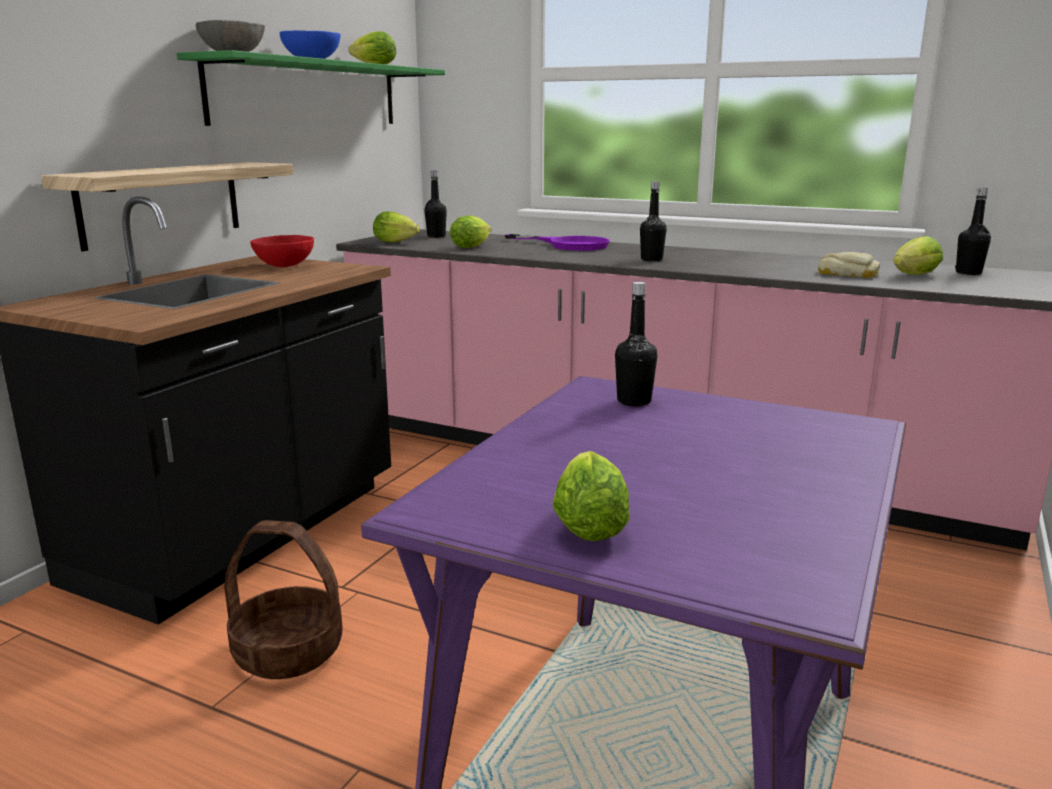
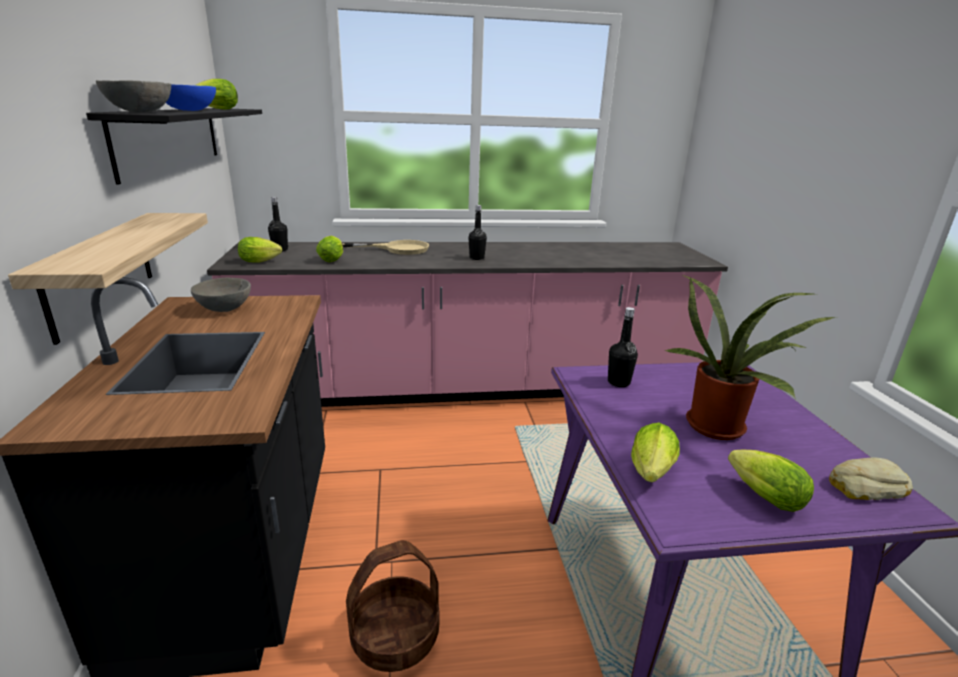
camera: 35 degrees left, 5 degrees up
(285, 265) = (225, 308): red bowl -> grey bowl
(309, 94) = (171, 138): green shelf -> black shelf
(569, 245) = (398, 249): purple frying pan -> beige frying pan
(687, 462) = (719, 425): none -> potted plant
(847, 274) = (597, 257): bread -> bread (864, 486)
(912, 276) = (627, 254): lettuce -> lettuce (650, 474)
(968, 273) = (645, 248): black bottle -> none

